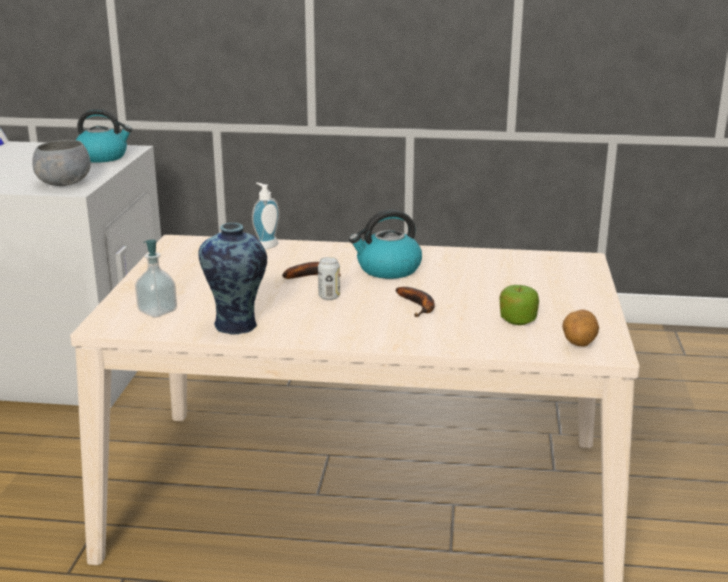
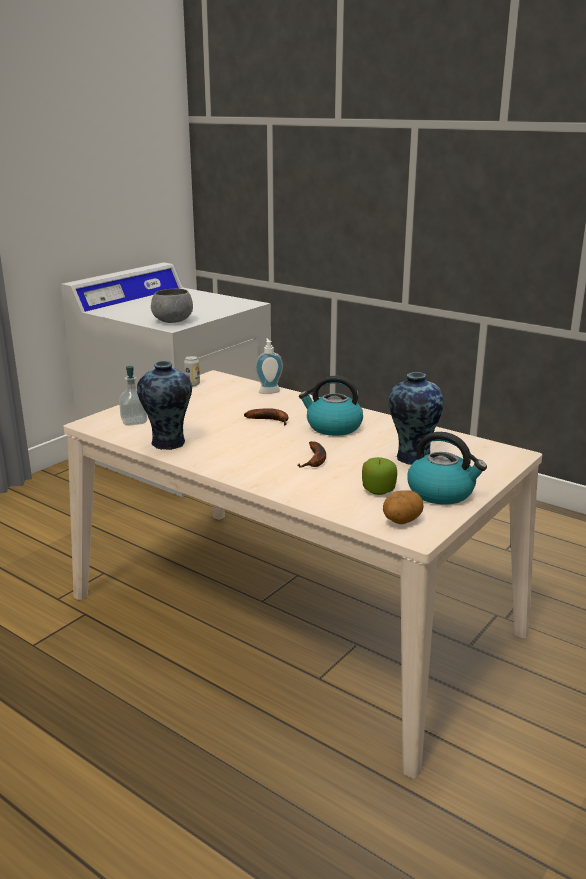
camera: 30 degrees right, 0 degrees up
(103, 157) = (224, 306): kettle -> kettle (442, 492)
(329, 297) = (260, 438): can -> can (192, 384)
(503, 282) = (411, 458): none -> vase

